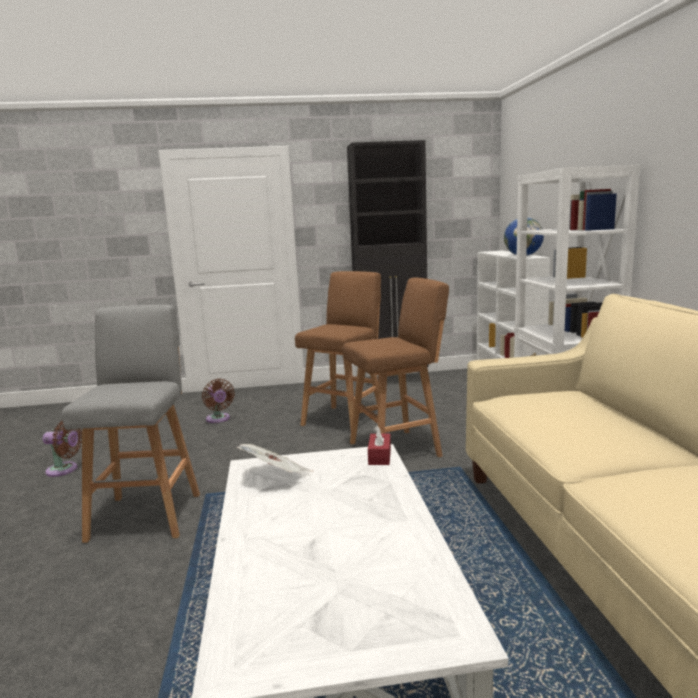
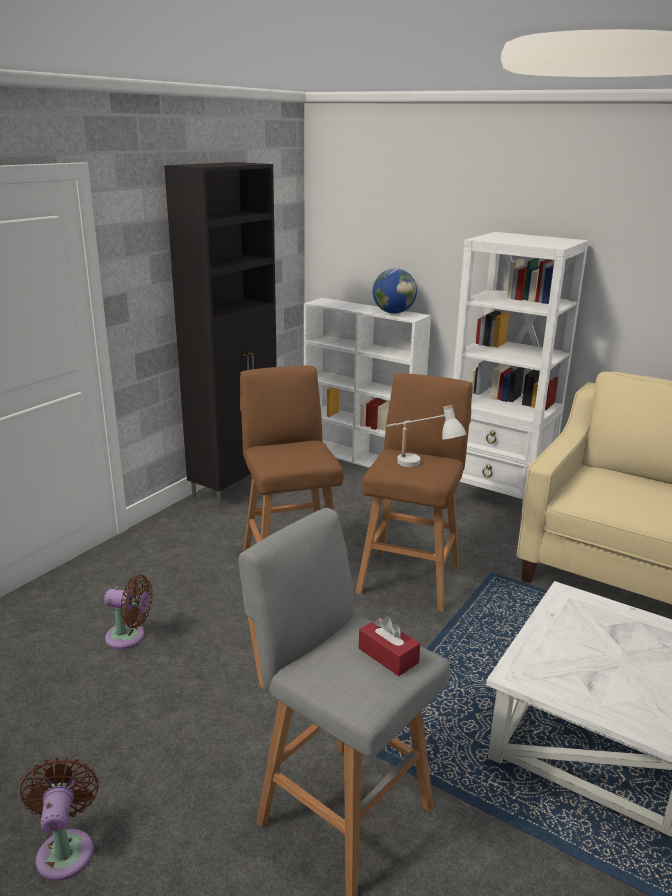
camera: 50 degrees left, 10 degrees up
(64, 470) = (66, 849): brown fan -> brown fan turned 60 degrees counterclockwise
(277, 476) = (565, 669): newspaper -> none
(379, 344) = (419, 468): none -> white table lamp
(379, 456) = (577, 600): red tissue box -> red tissue box (388, 655)

